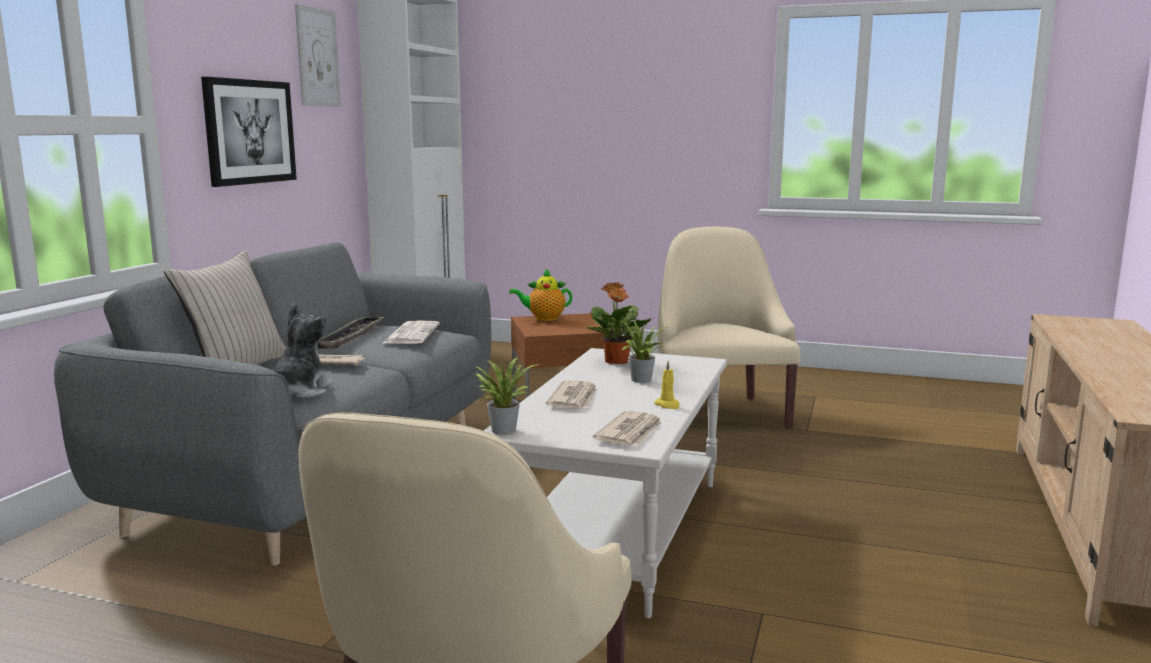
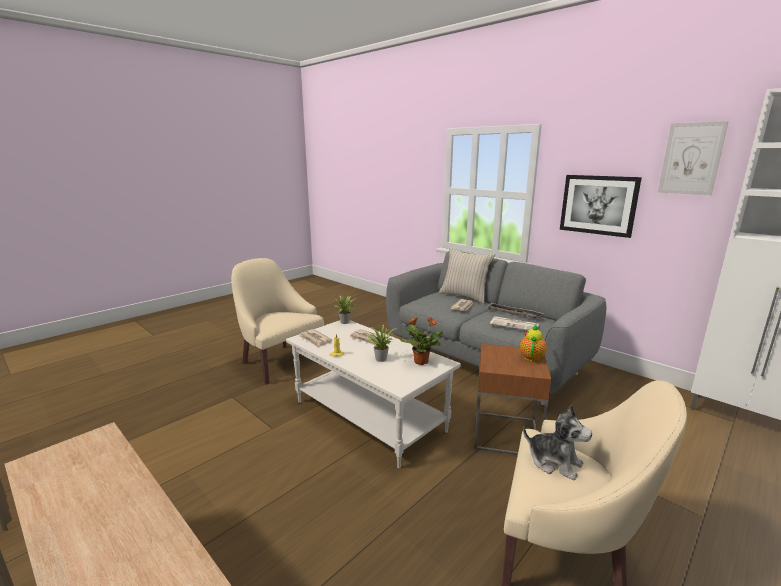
camera: 115 degrees right, 5 degrees up
(300, 391) = (426, 302): plush toy -> plush toy (554, 462)

